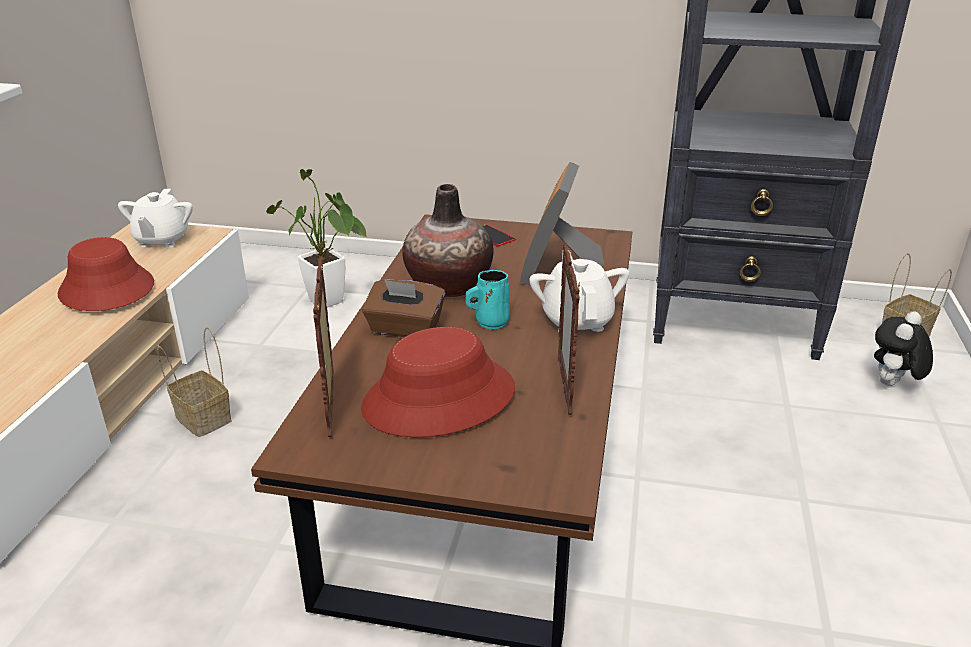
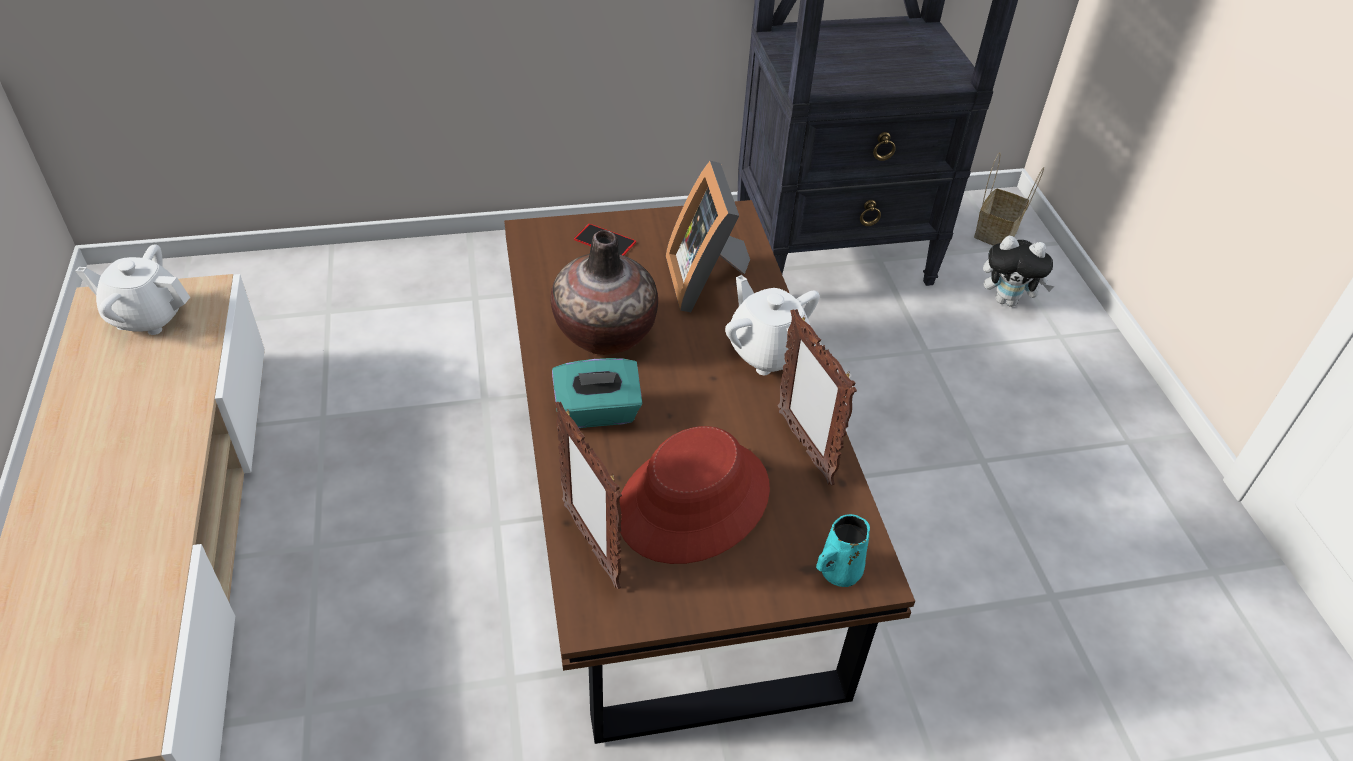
camera: 25 degrees left, 15 degrees up
(106, 289) = (134, 421): red hat -> none
(162, 240) = (147, 316): white teapot -> white teapot turned 120 degrees clockwise
(201, 418) = (319, 544): basket -> none
(329, 305) = (374, 333): potted plant -> none
(404, 329) = (597, 413): brown tissue box -> turquoise tissue box
(490, 322) = (681, 378): turquoise mug -> turquoise mug (838, 572)
(892, 385) = (1007, 300): plush toy -> plush toy turned 90 degrees counterclockwise

